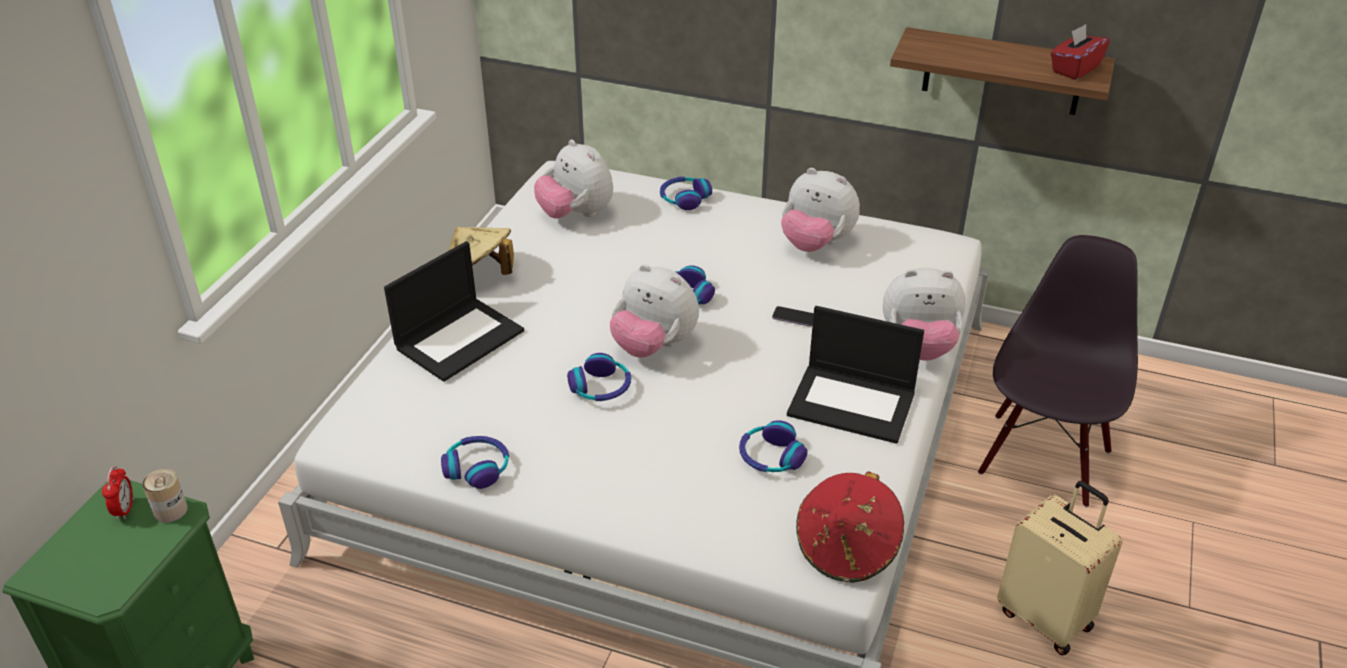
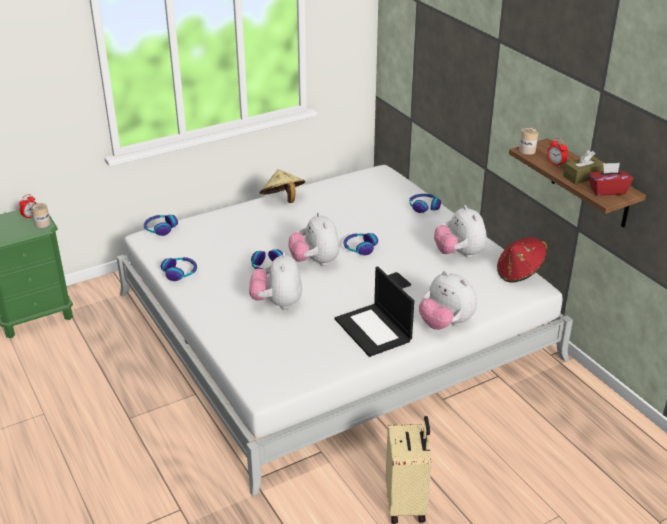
camera: 40 degrees right, 5 degrees down
(460, 338) = (239, 221): laptop -> none
(576, 214) = (361, 192): plush toy -> plush toy (277, 303)
(770, 457) = (302, 331): headphones -> headphones (160, 228)
(847, 549) = (281, 383): red hat -> red hat (519, 273)
(914, 52) = (527, 150): none -> can
(971, 57) = (555, 164): none -> alarm clock
(1023, 62) = (582, 176): none -> brown tissue box
(1042, 460) = (510, 438): black chair -> none

